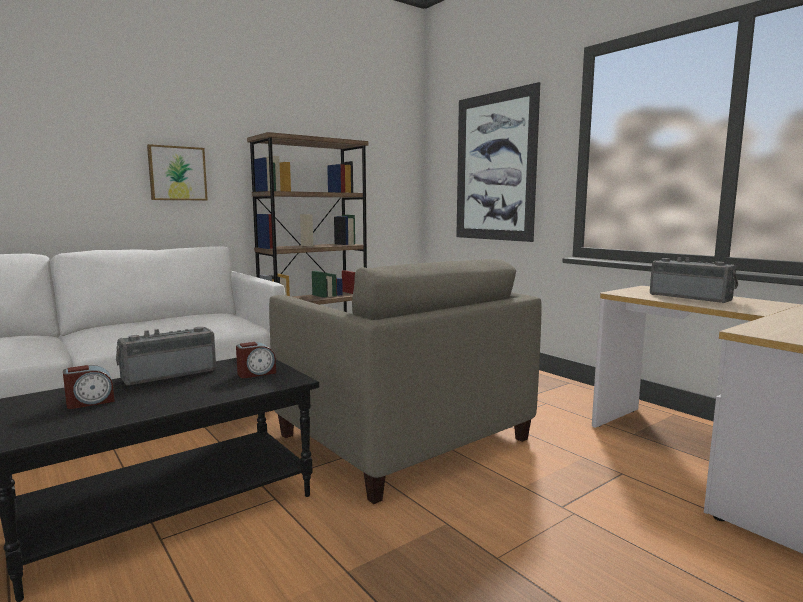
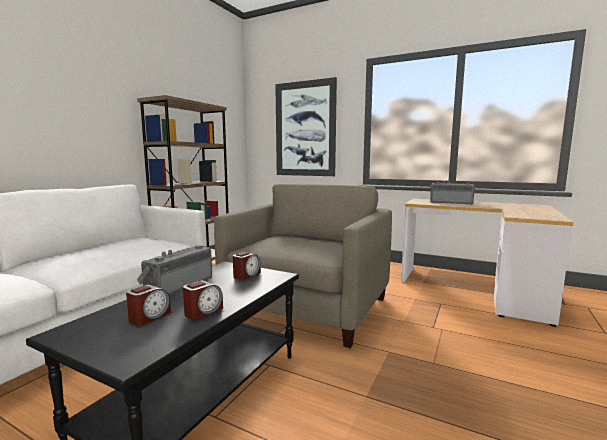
camera: 25 degrees left, 0 degrees up
(143, 407) = (203, 312): none -> alarm clock
(177, 173) = (83, 124): picture -> none
(402, 437) = (307, 307): beige armchair -> beige armchair turned 90 degrees counterclockwise

